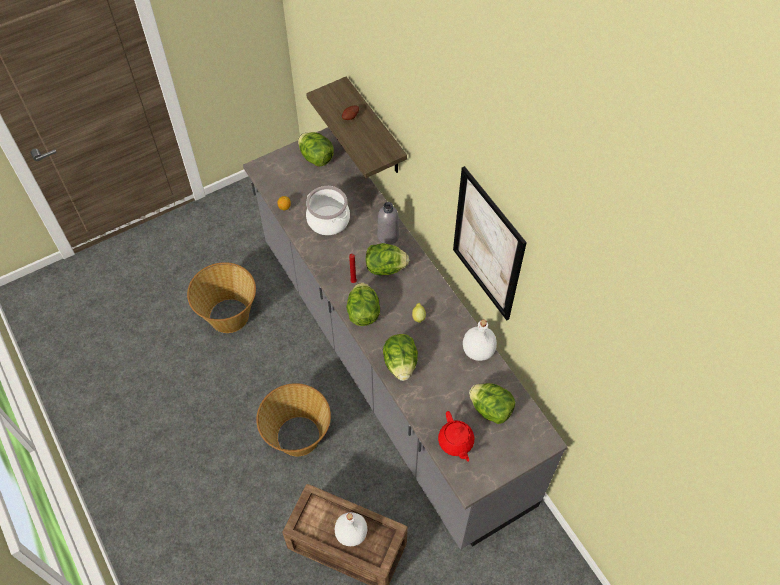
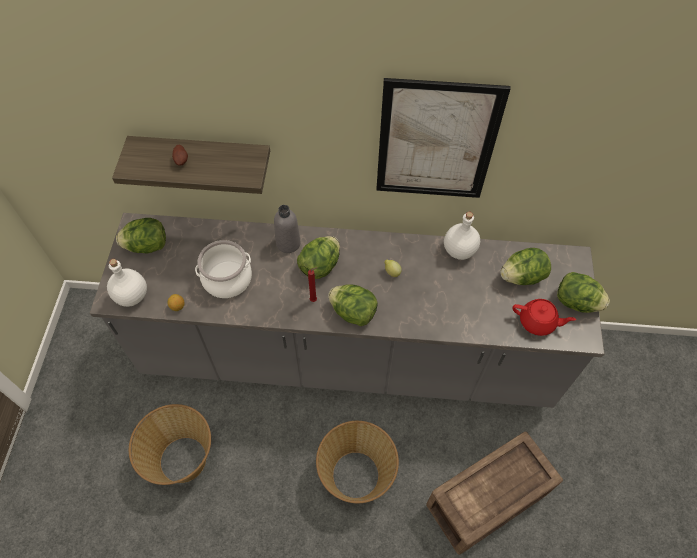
camera: 55 degrees left, 0 degrees up
(352, 534) = (505, 482): white bottle -> white bottle (132, 295)
(400, 363) = (429, 316): lettuce -> lettuce (576, 302)

